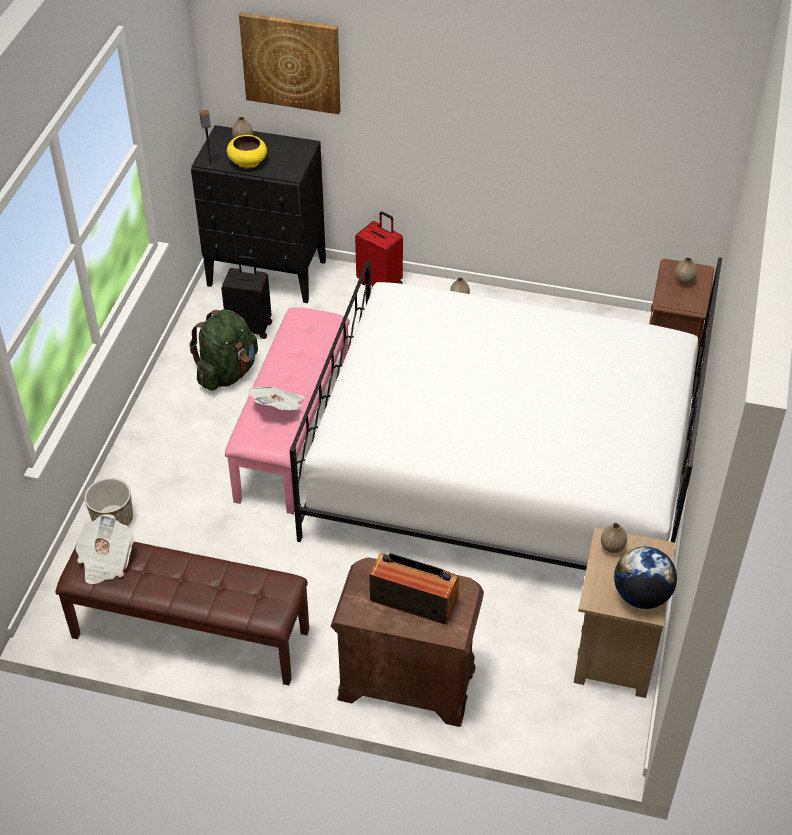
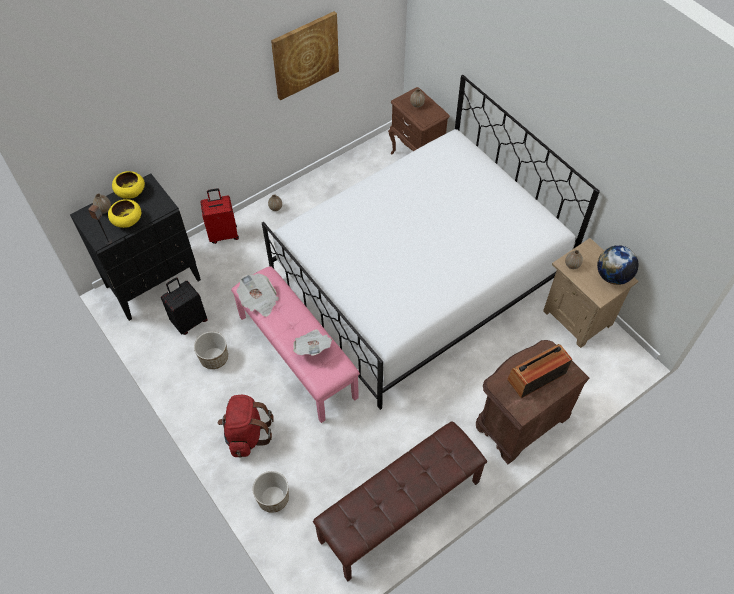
camera: 50 degrees left, 10 degrees up
(105, 560) = (351, 521): newspaper -> newspaper (259, 301)
(165, 453) = (246, 434): none -> red backpack
(227, 372) = (214, 358): green backpack -> planter
(283, 143) = (131, 192): none -> yellow bowl
(291, 62) = (112, 132): picture -> picture (305, 55)

